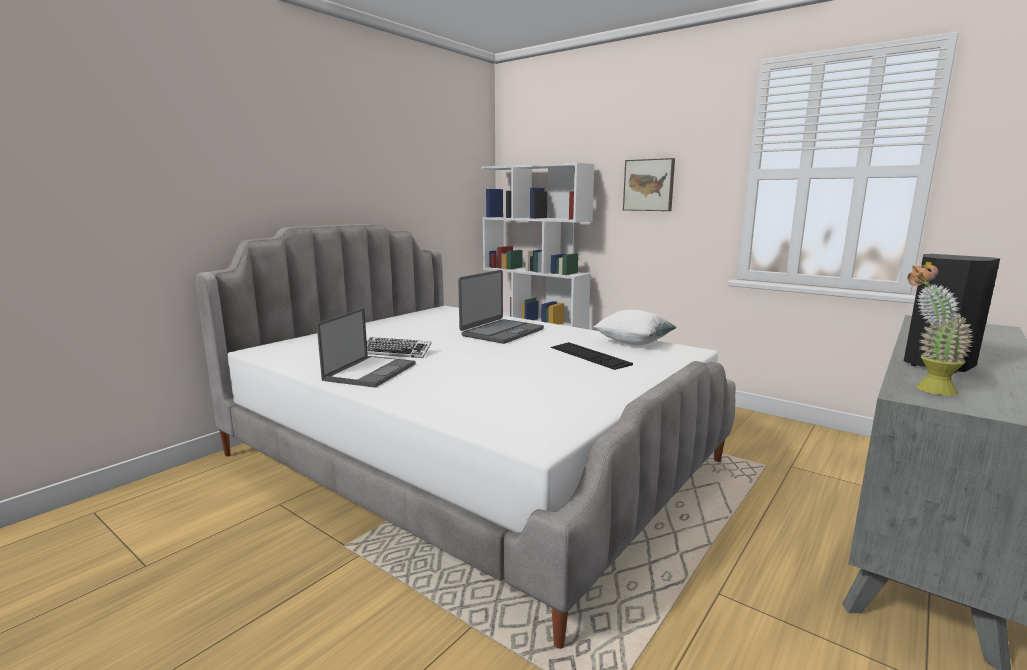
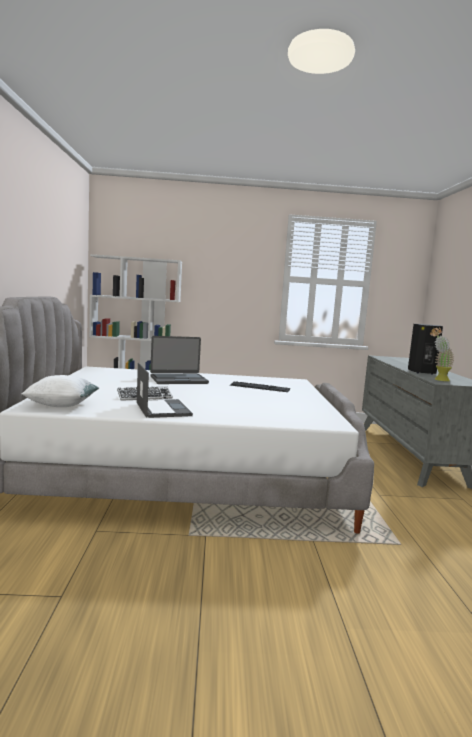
camera: 40 degrees left, 5 degrees down
(501, 332) = (178, 380): laptop -> laptop turned 75 degrees clockwise
(633, 343) = (264, 379): white pillow -> white pillow (61, 405)
(649, 185) = (221, 279): picture -> none

